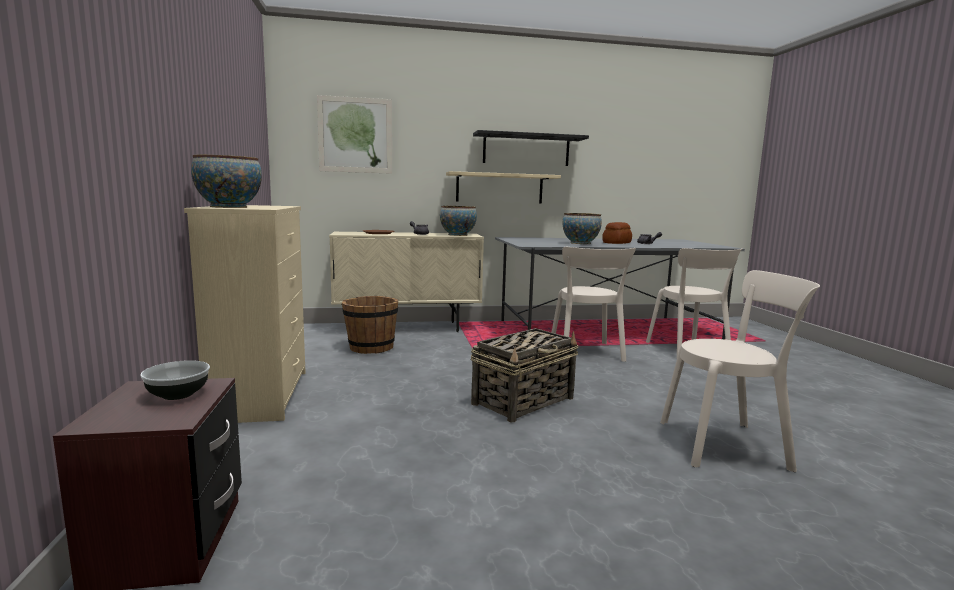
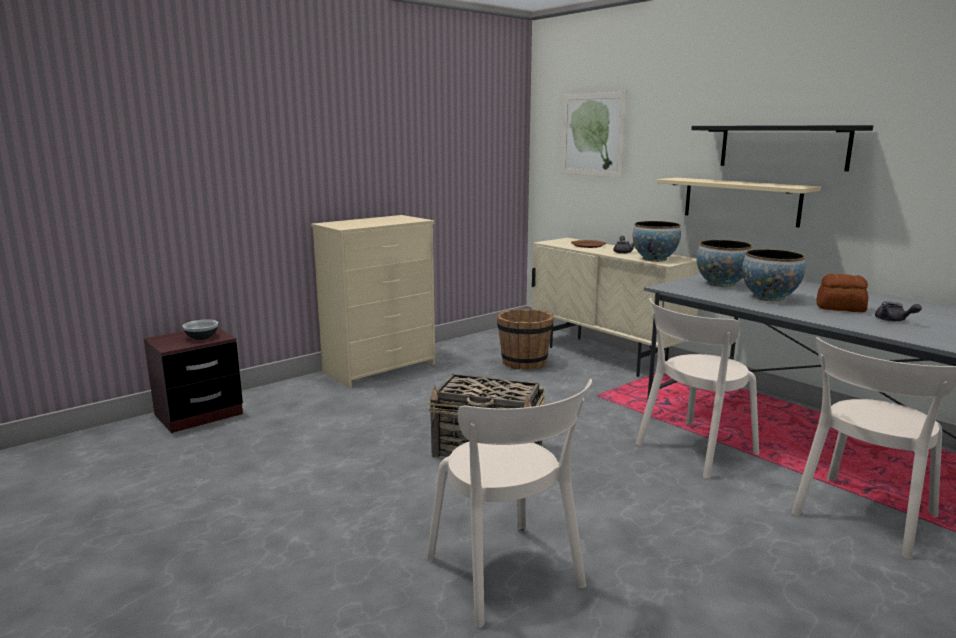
camera: 60 degrees right, 5 degrees up
(229, 207) = (344, 223): bowl -> bowl (721, 284)

